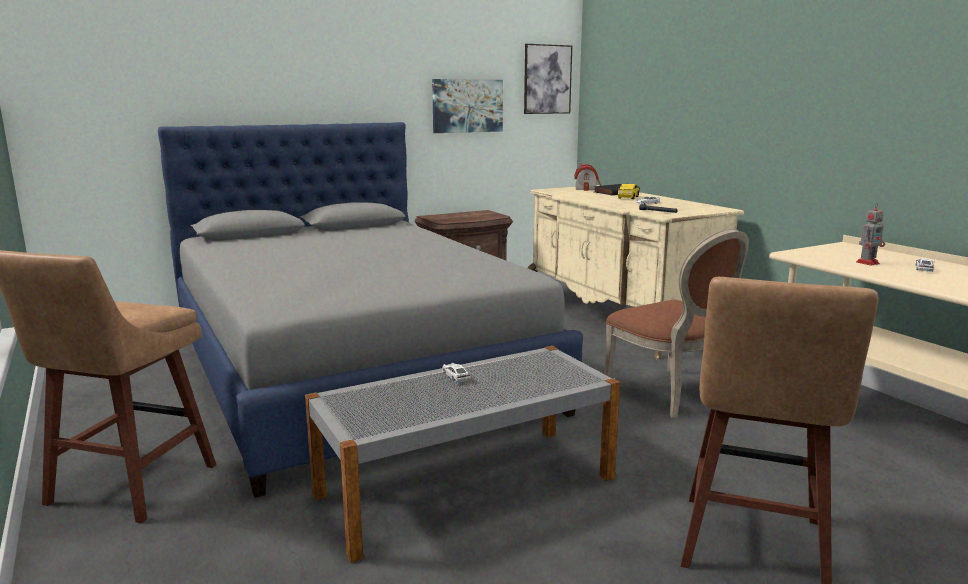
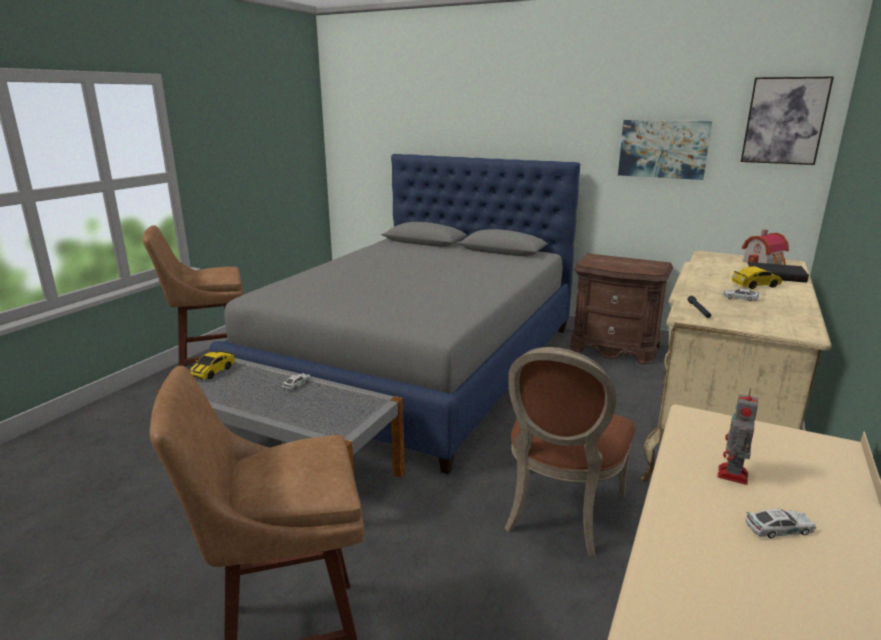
camera: 55 degrees right, 5 degrees up
(344, 408) = (213, 372): none -> toy car
(868, 263) = (732, 476): toy robot -> toy robot turned 90 degrees clockwise

